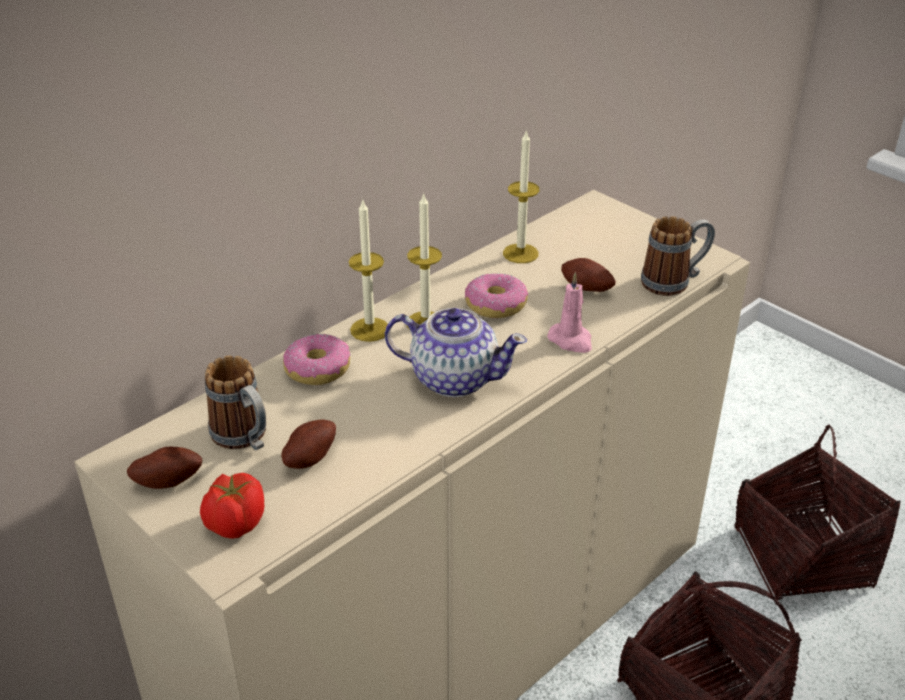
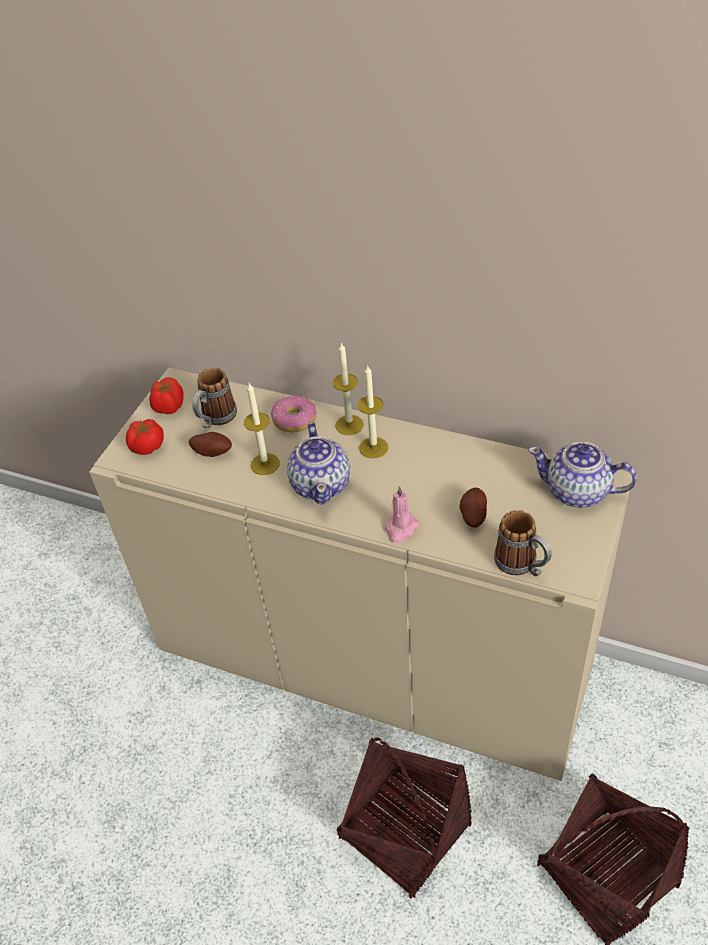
camera: 70 degrees right, 10 degrees up
(168, 480) = (169, 407): potato -> tomato
(496, 305) = (418, 474): donut -> none
(520, 253) = (496, 463): candle -> candle (265, 464)
(597, 222) = (578, 492): none -> teapot

